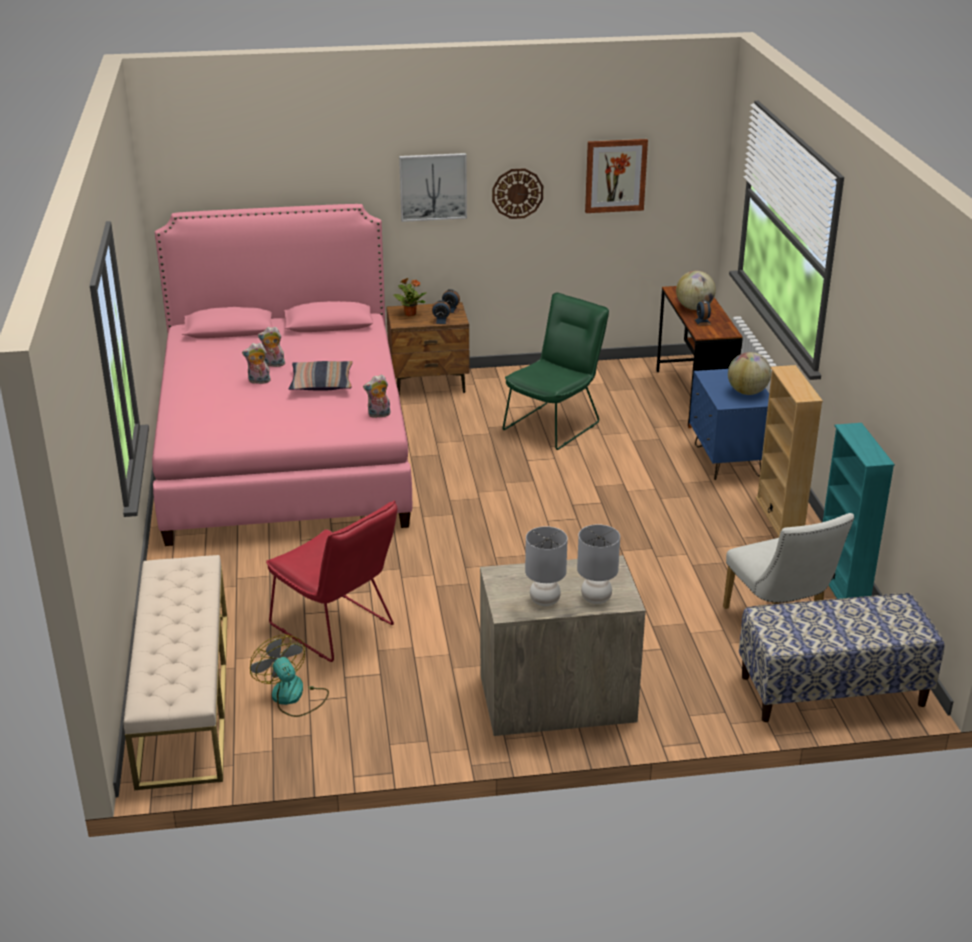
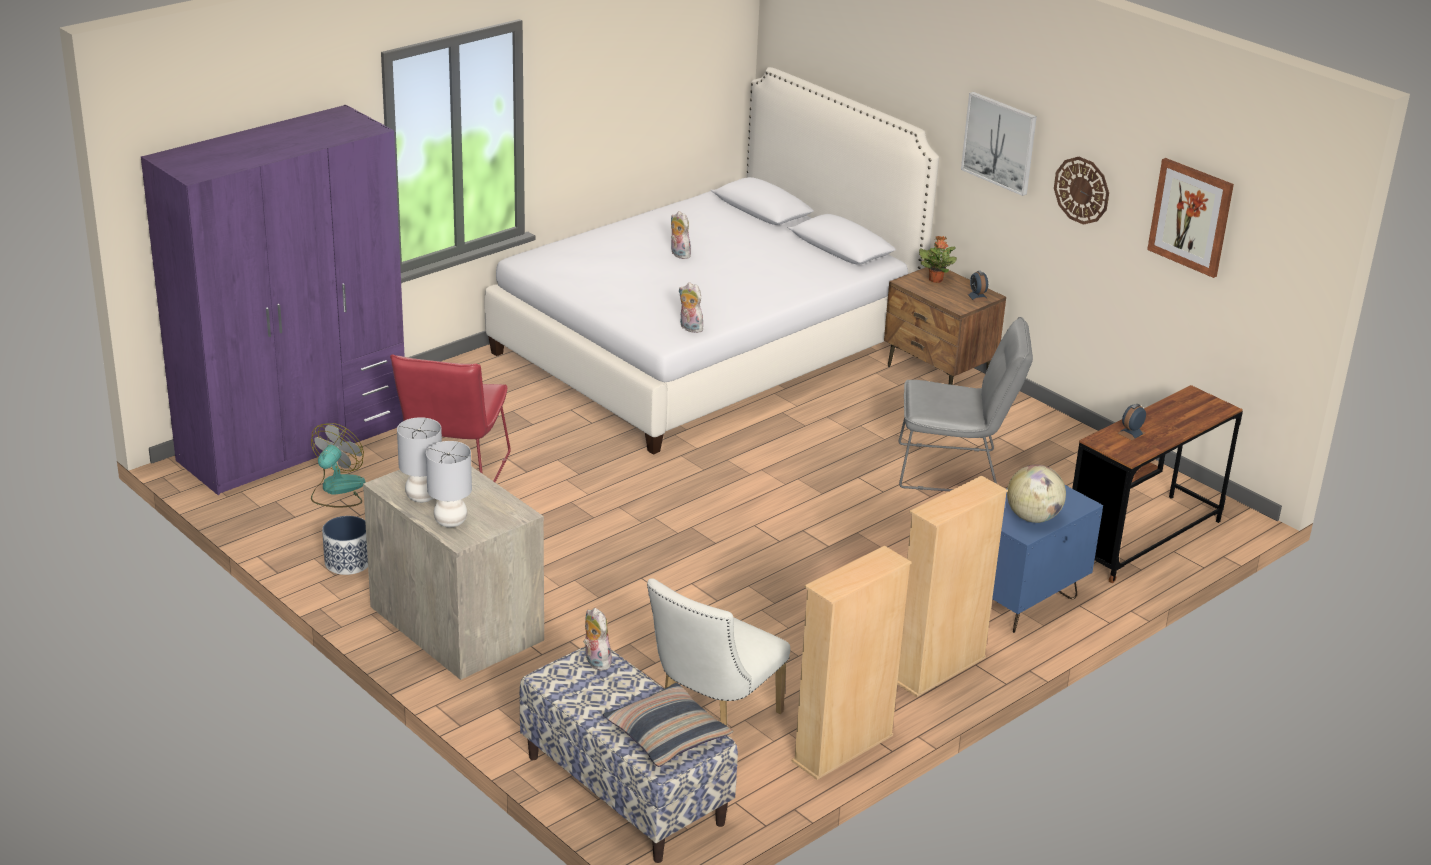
camera: 55 degrees right, 0 degrees up
(184, 696) = (294, 442): beige bench -> purple wardrobe
(273, 364) = (720, 250): plush toy -> plush toy (595, 661)
(284, 452) = (706, 348): pink bed -> white bed
(321, 383) = (714, 283): pillow -> pillow (667, 735)
(414, 727) = (348, 562): none -> planter
(441, 321) = (943, 300): alarm clock -> none
(555, 424) = (956, 470): green chair -> grey chair
(694, 308) = (1162, 418): globe -> none
(842, 584) = (843, 749): turquoise bookcase -> beige bookcase

